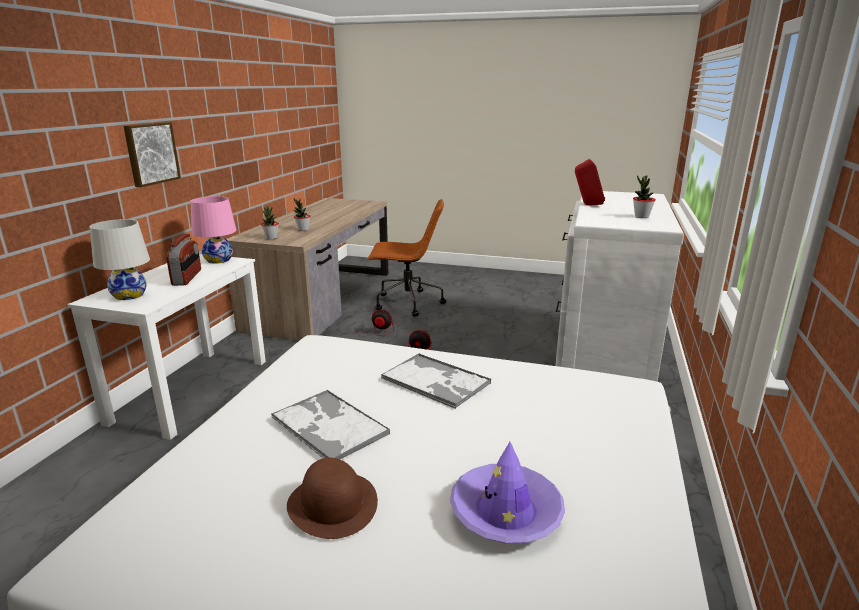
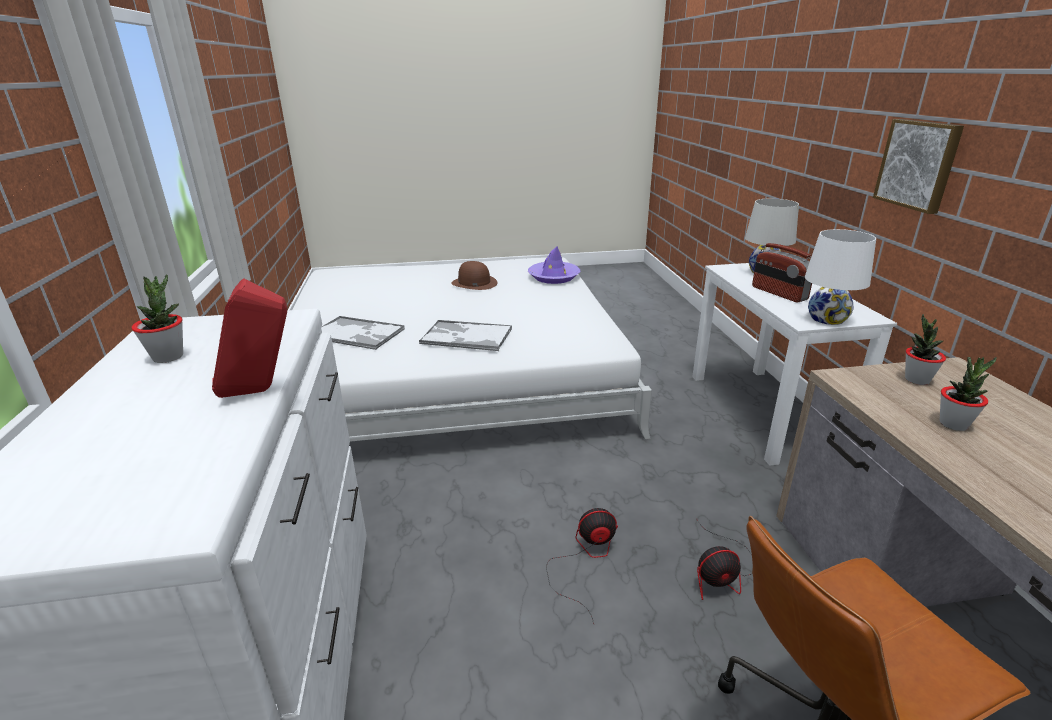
camera: 155 degrees right, 5 degrees up
(218, 260) = (827, 319): pink table lamp -> white table lamp
(328, 425) = (513, 301): tray -> tray (358, 334)
(506, 512) = (388, 292): purple hat -> purple hat (553, 277)

